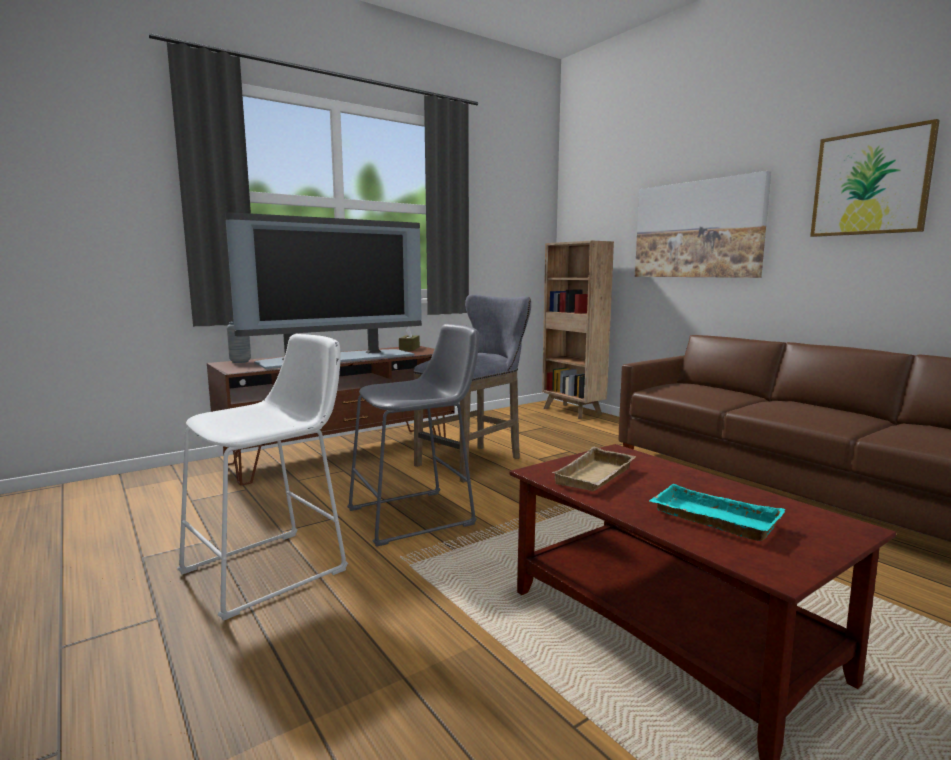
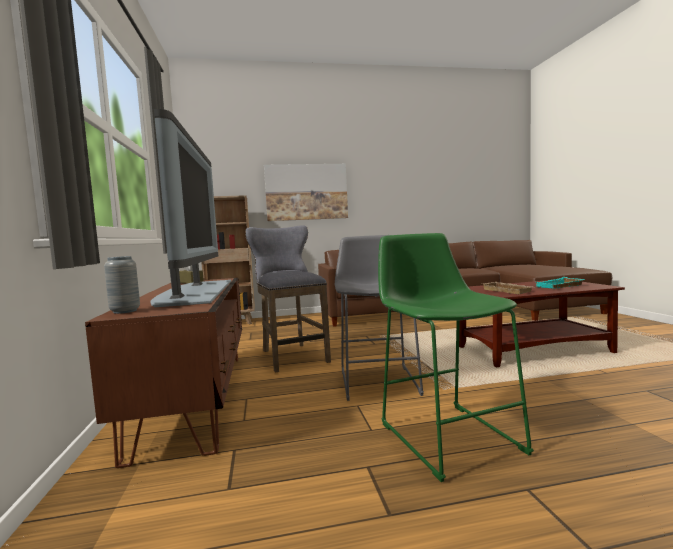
camera: 65 degrees left, 5 degrees down
(273, 569) = (446, 434): white stool -> green stool
(870, 183) = (389, 174): picture -> none

